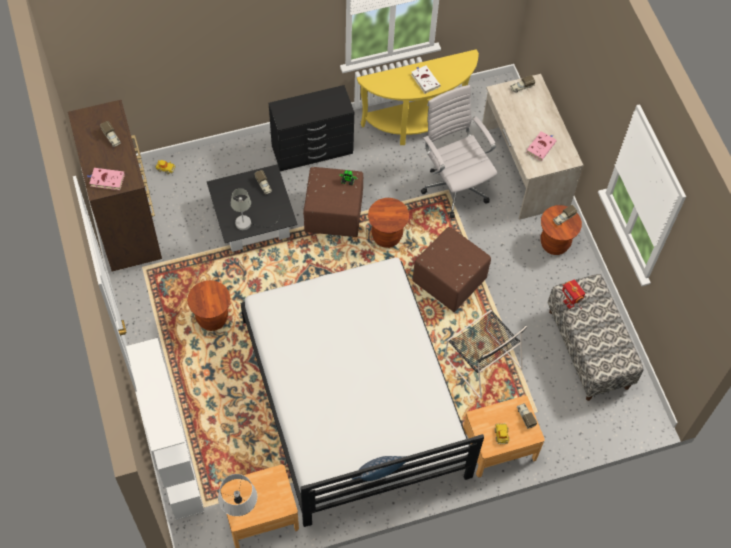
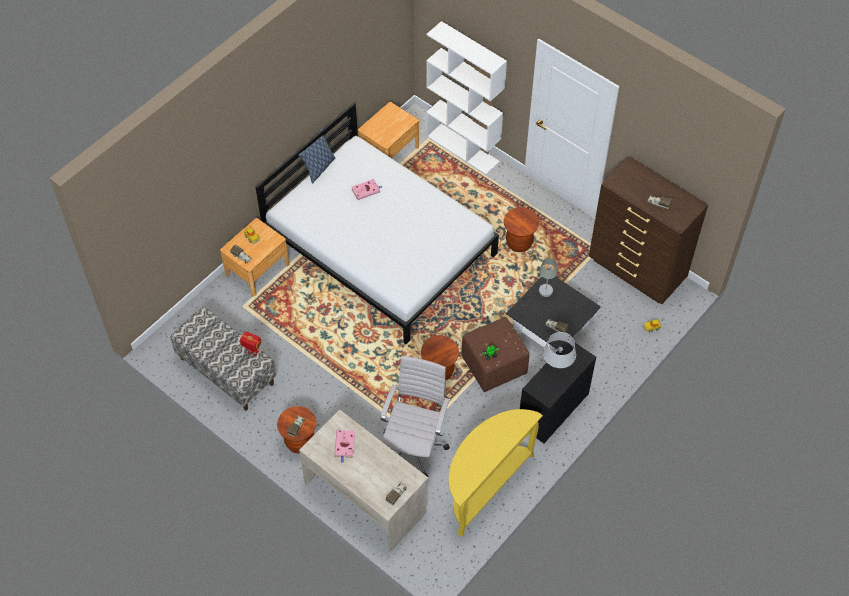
camera: 150 degrees right, 5 degrees down
(106, 180) = (631, 174): pink book -> pink book (366, 190)
(239, 505) = (396, 115): grey table lamp -> grey table lamp (557, 365)
(424, 80) = (483, 446): white book -> none
(448, 280) = (367, 364): brown ottoman -> none
(454, 185) = (415, 446): white office chair -> white office chair turned 105 degrees counterclockwise
(481, 361) = (304, 319): black chair -> none

